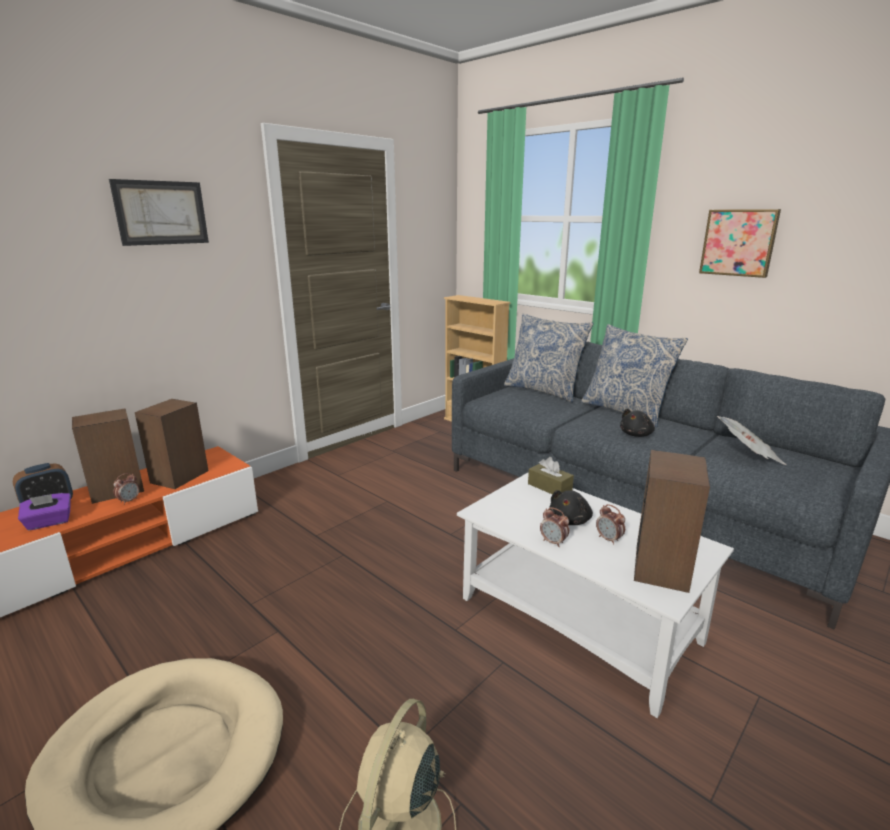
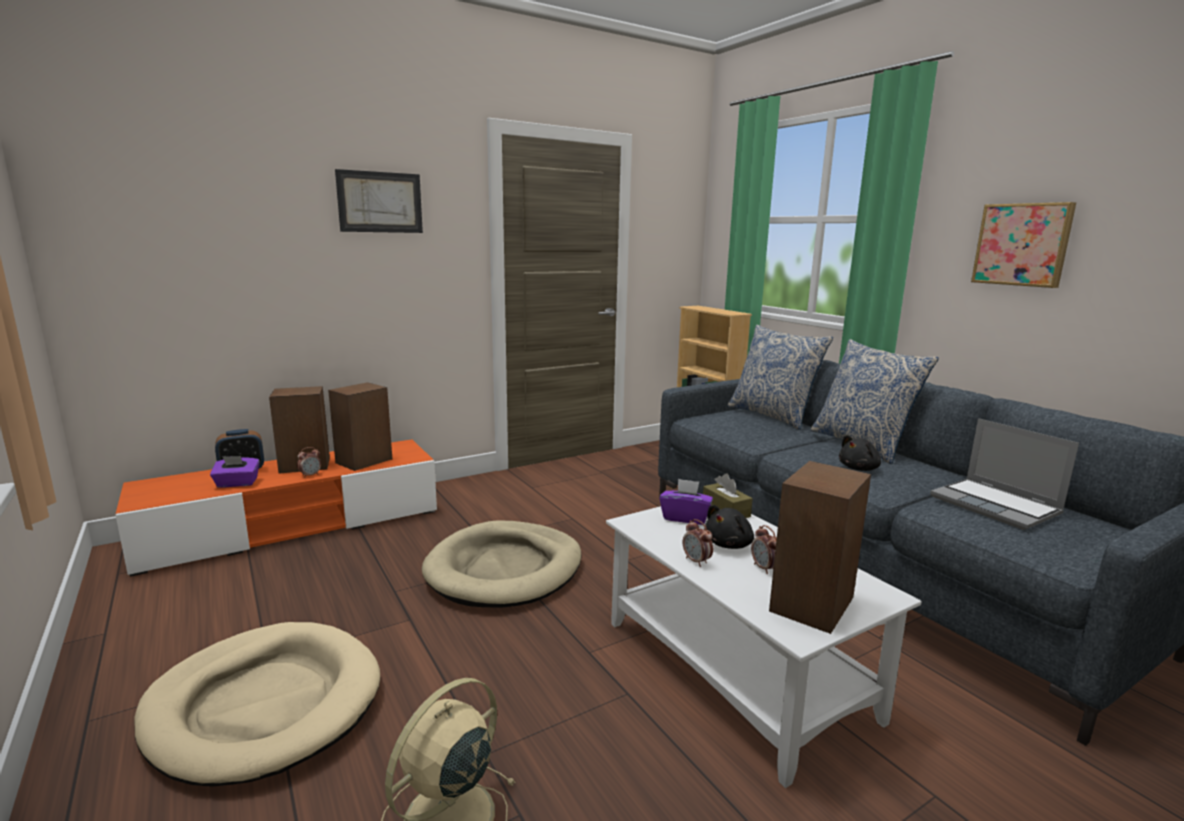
camera: 15 degrees right, 5 degrees down
(347, 562) = (505, 569): none -> beige dog bed
(521, 499) = (685, 517): none -> purple tissue box
(748, 456) = (996, 506): newspaper -> laptop

